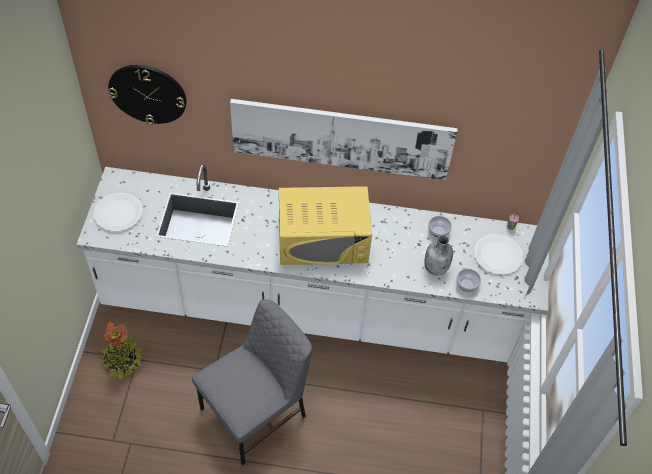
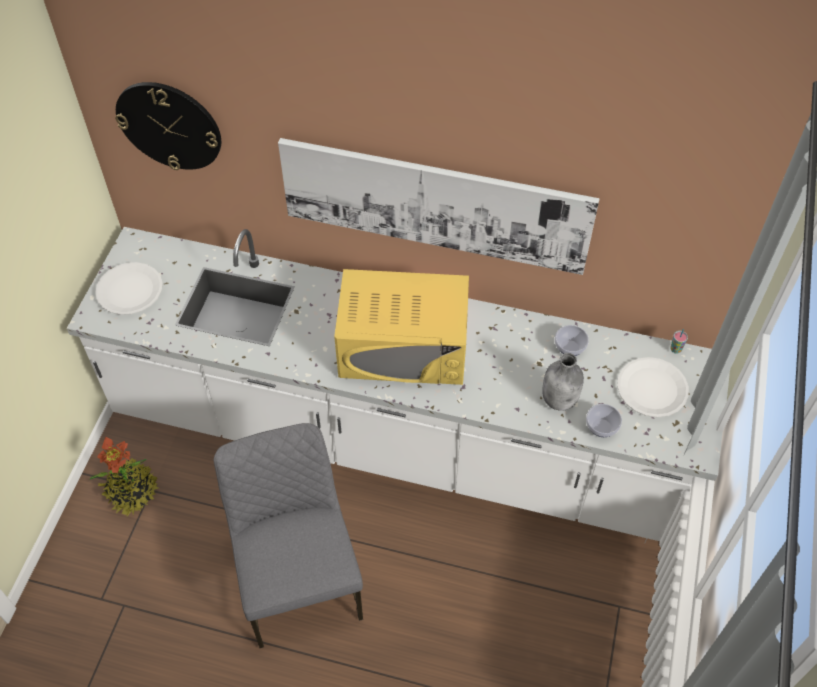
camera: 10 degrees right, 0 degrees up
(255, 412) = (299, 579): grey chair -> grey chair turned 75 degrees counterclockwise

